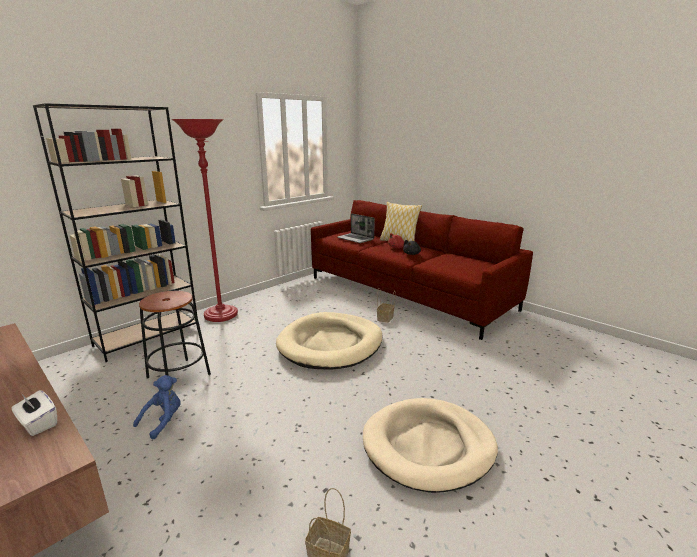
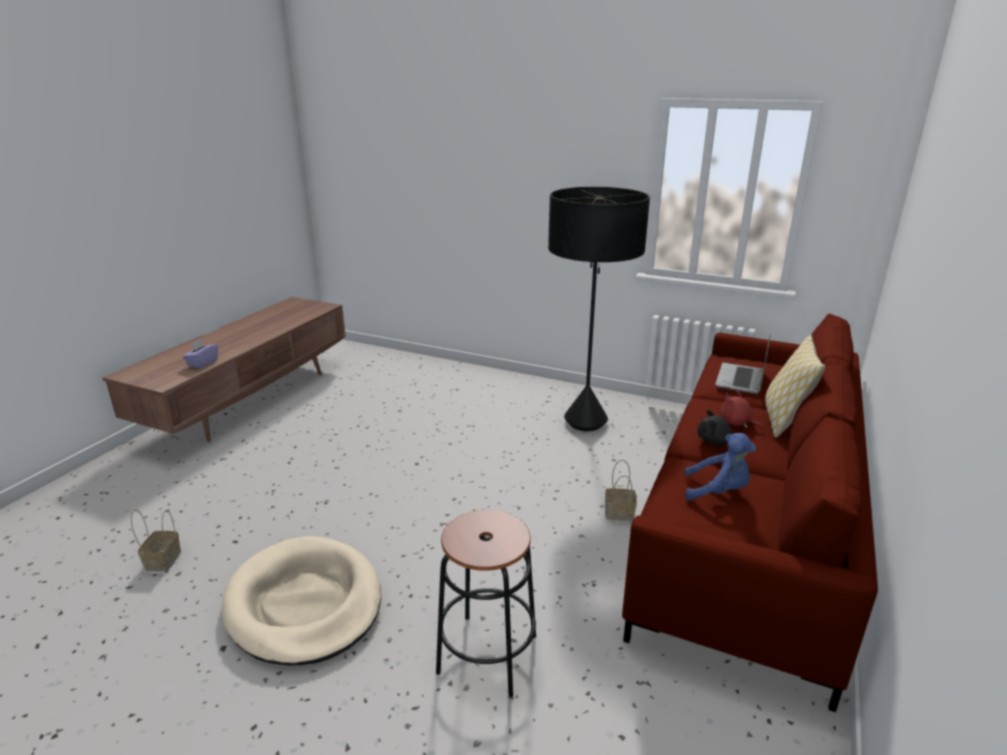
camera: 70 degrees right, 5 degrees up
(38, 424) = (202, 363): white tissue box -> purple tissue box
(148, 337) = (449, 372): beige bookcase -> none
(163, 421) = (317, 430): blue plush toy -> blue plush toy (718, 491)
(178, 376) = (387, 412): black stool -> black stool (487, 654)
(221, 315) = (523, 390): red floor lamp -> none
(287, 306) = (585, 422): none -> black floor lamp
(330, 344) = (502, 482): beige dog bed -> none

